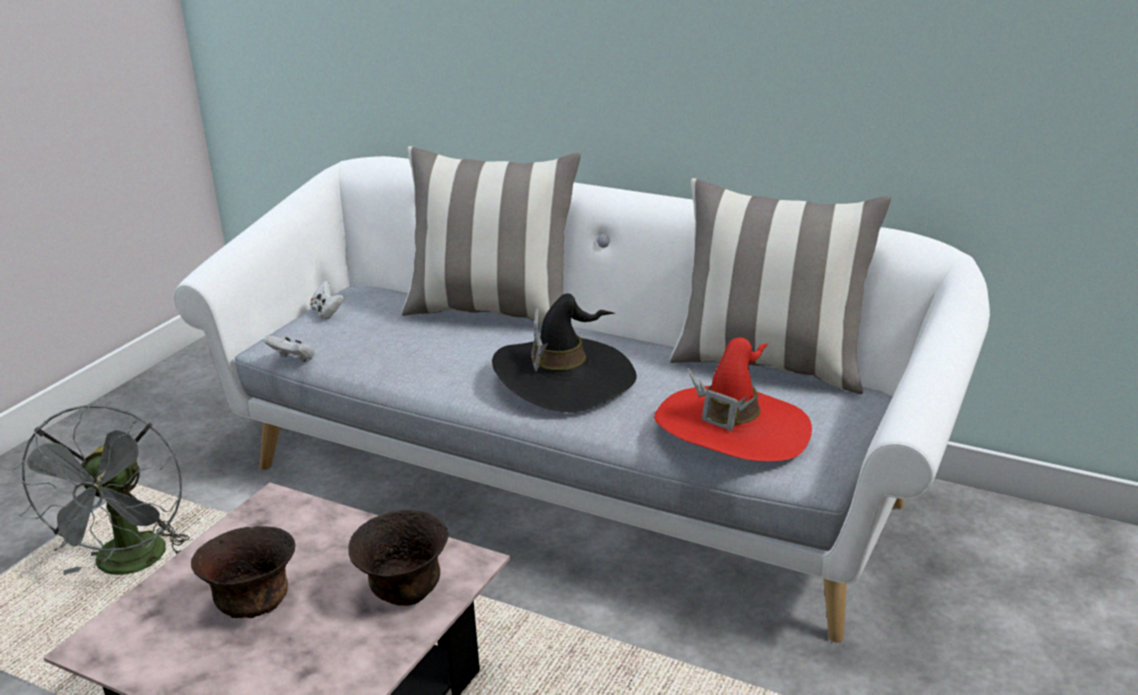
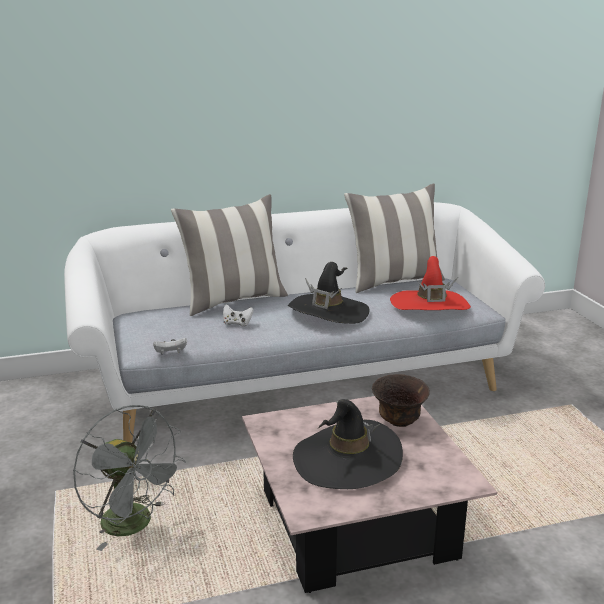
camera: 45 degrees left, 5 degrees down
(253, 607) = (347, 459): brown bowl -> black hat
(327, 312) = (139, 329): white game controller -> white game controller (237, 323)

